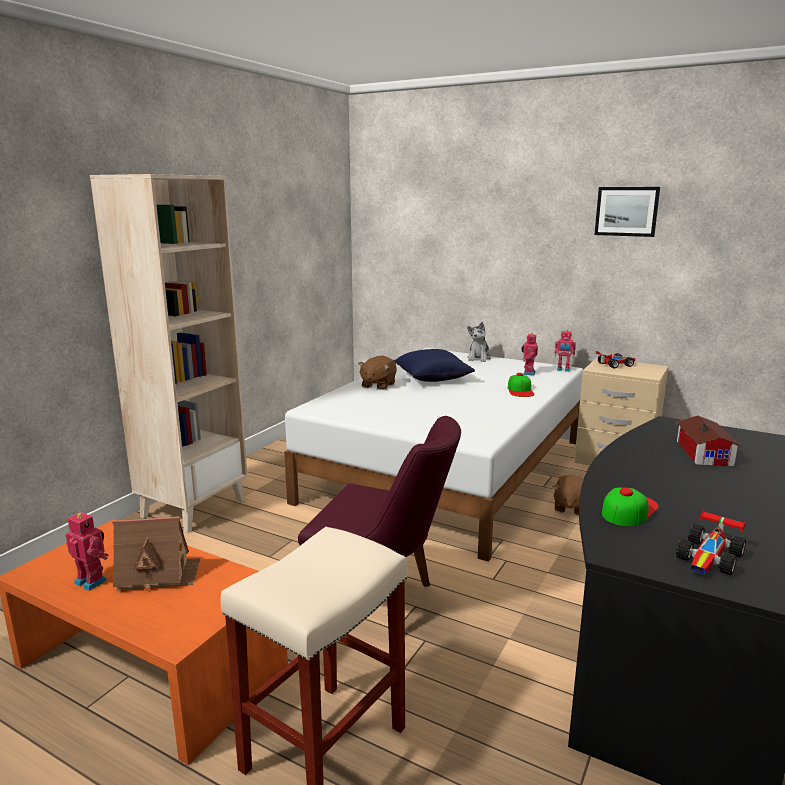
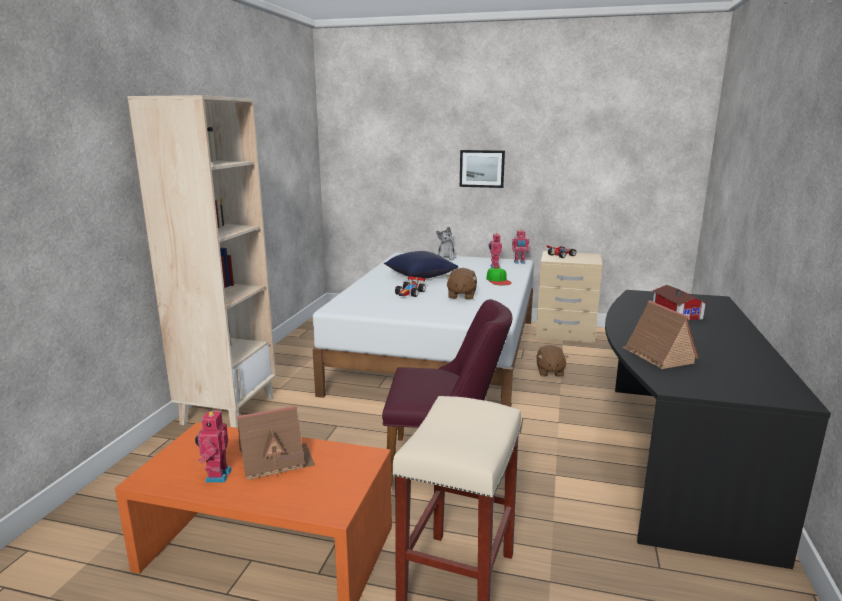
camera: 15 degrees left, 0 degrees up
(92, 581) = (216, 476): toy robot -> toy robot turned 105 degrees counterclockwise
(378, 385) = (378, 285): brown plush toy -> brown plush toy (461, 296)
(626, 211) = (563, 131): picture -> picture (482, 168)
(629, 509) = (657, 356): cap -> toy house
(711, 557) = (735, 380): toy car -> toy car (410, 293)

